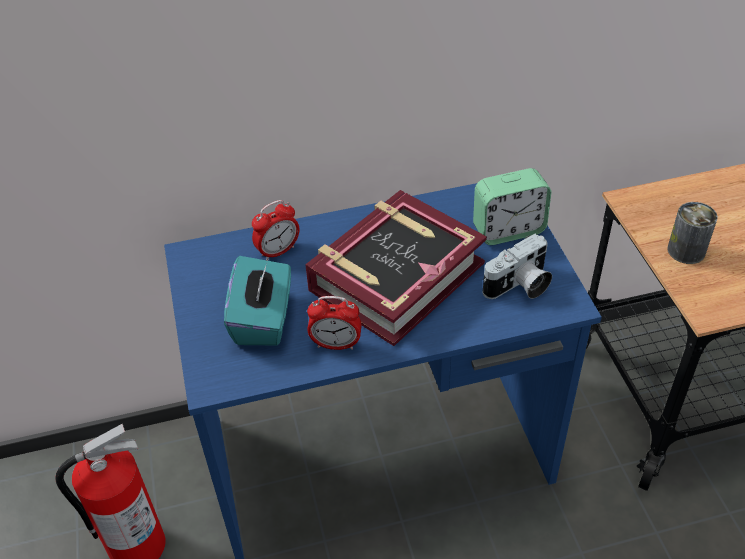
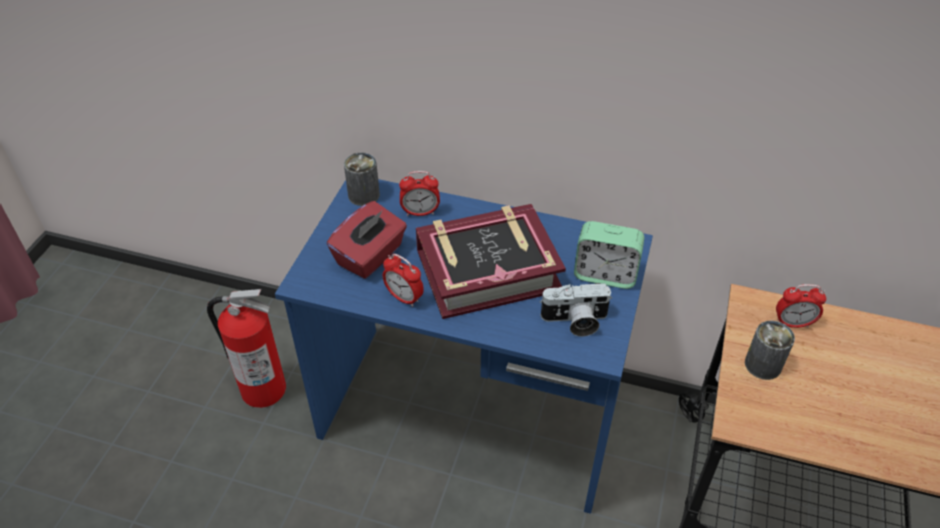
camera: 30 degrees right, 0 degrees up
(201, 260) = (364, 195): none -> can
(263, 319) = (370, 256): turquoise tissue box -> red tissue box
(679, 203) = (793, 323): none -> alarm clock

